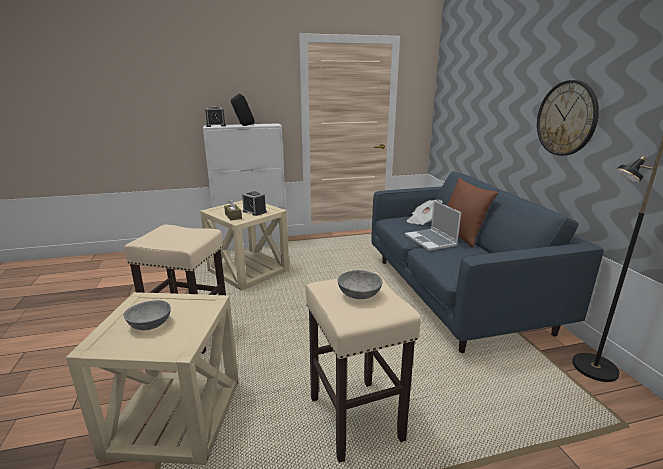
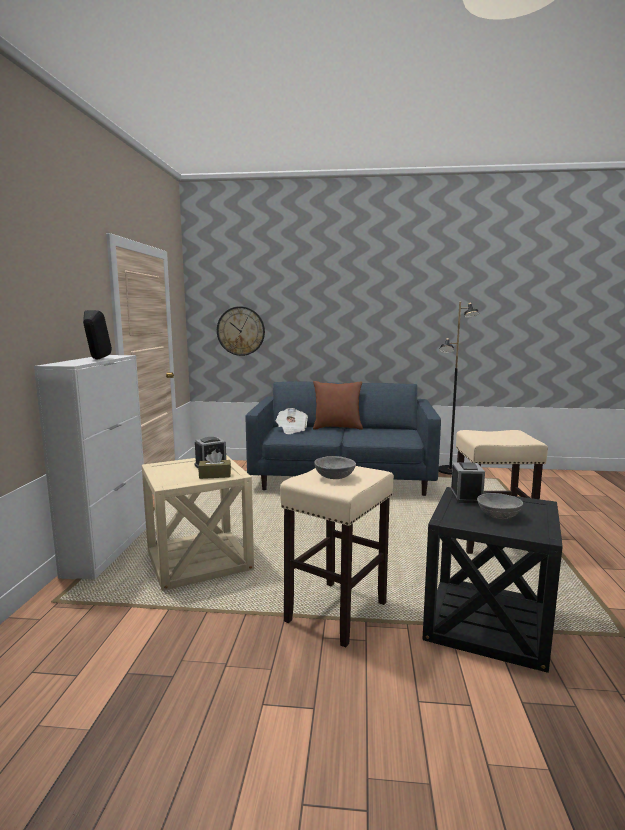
camera: 70 degrees left, 10 degrees down
(175, 416) = (487, 623): beige side table -> black side table
(216, 126) = (65, 363): alarm clock -> alarm clock (466, 496)
(359, 294) = (495, 436): grey bowl -> grey bowl (334, 476)
(431, 241) = (338, 435): laptop -> none
(566, 118) = (374, 324): wall clock -> wall clock (241, 331)

